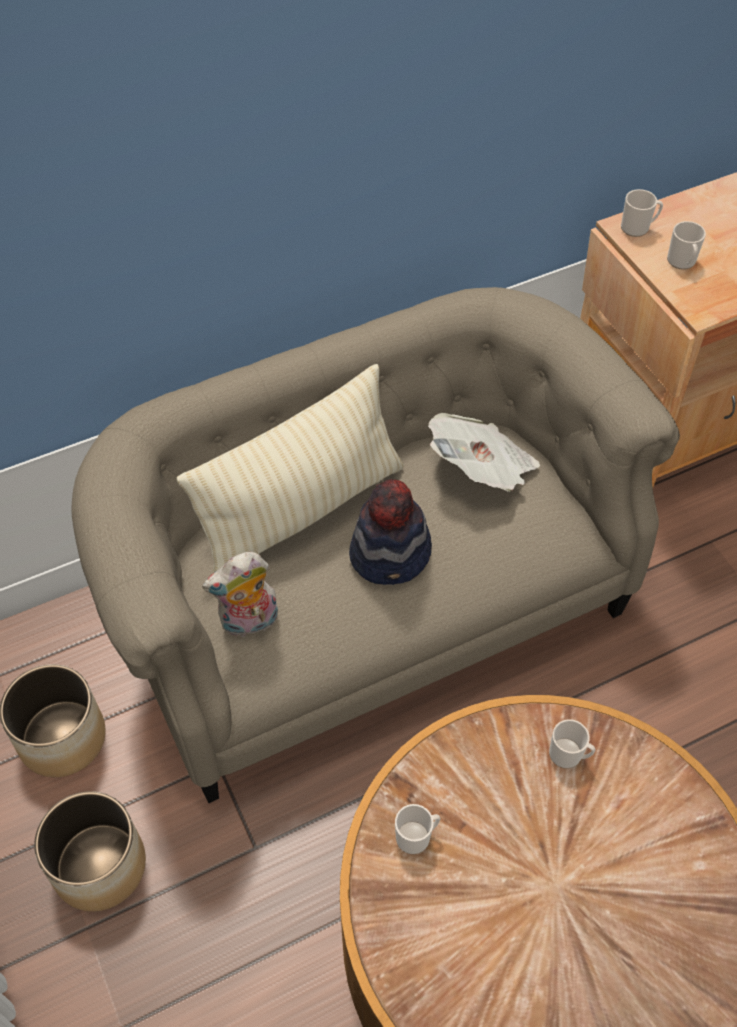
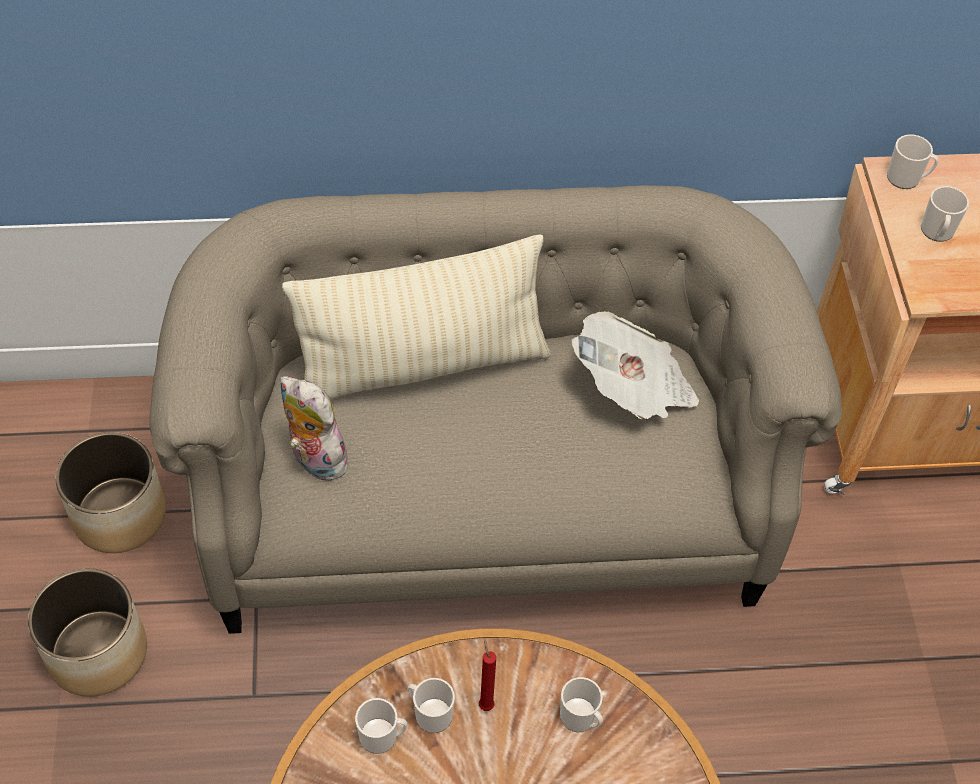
camera: 20 degrees right, 0 degrees up
(249, 623) = (314, 459): plush toy -> plush toy turned 45 degrees clockwise
(391, 553) = (492, 441): hat -> none
(446, 801) = (430, 713): none -> mug
(487, 774) = (485, 703): none -> red candle

